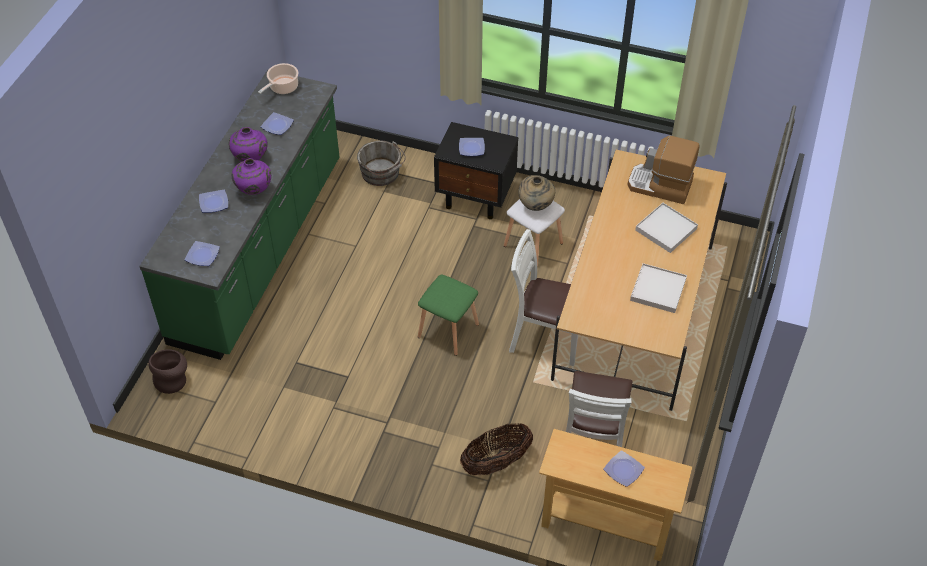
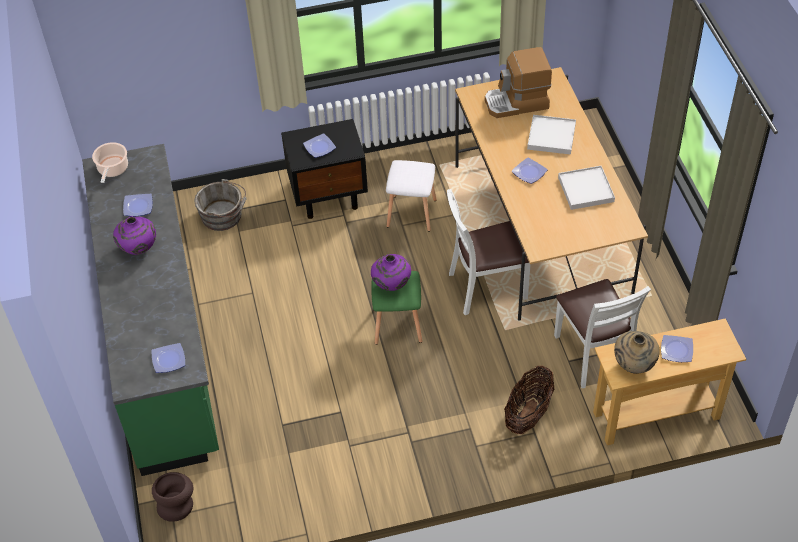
camera: 30 degrees left, 0 degrees up
(213, 203) = (137, 307): plate -> plate (529, 173)
(254, 191) = (167, 277): purple vase -> purple vase (391, 286)
(536, 206) = (410, 173): beige vase -> beige vase (634, 365)

